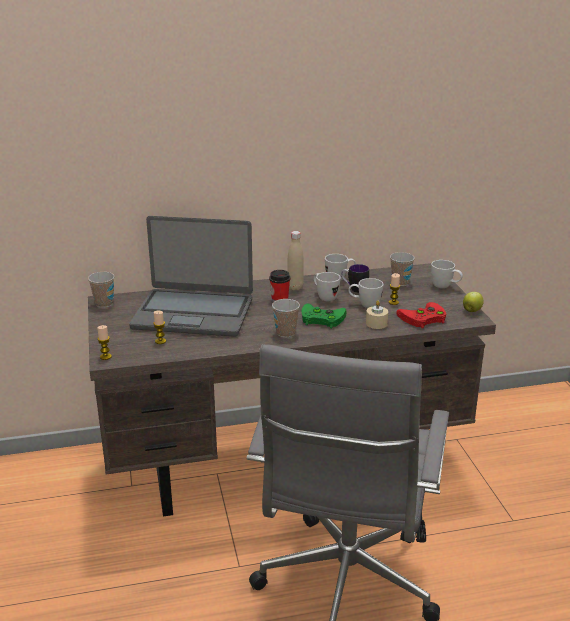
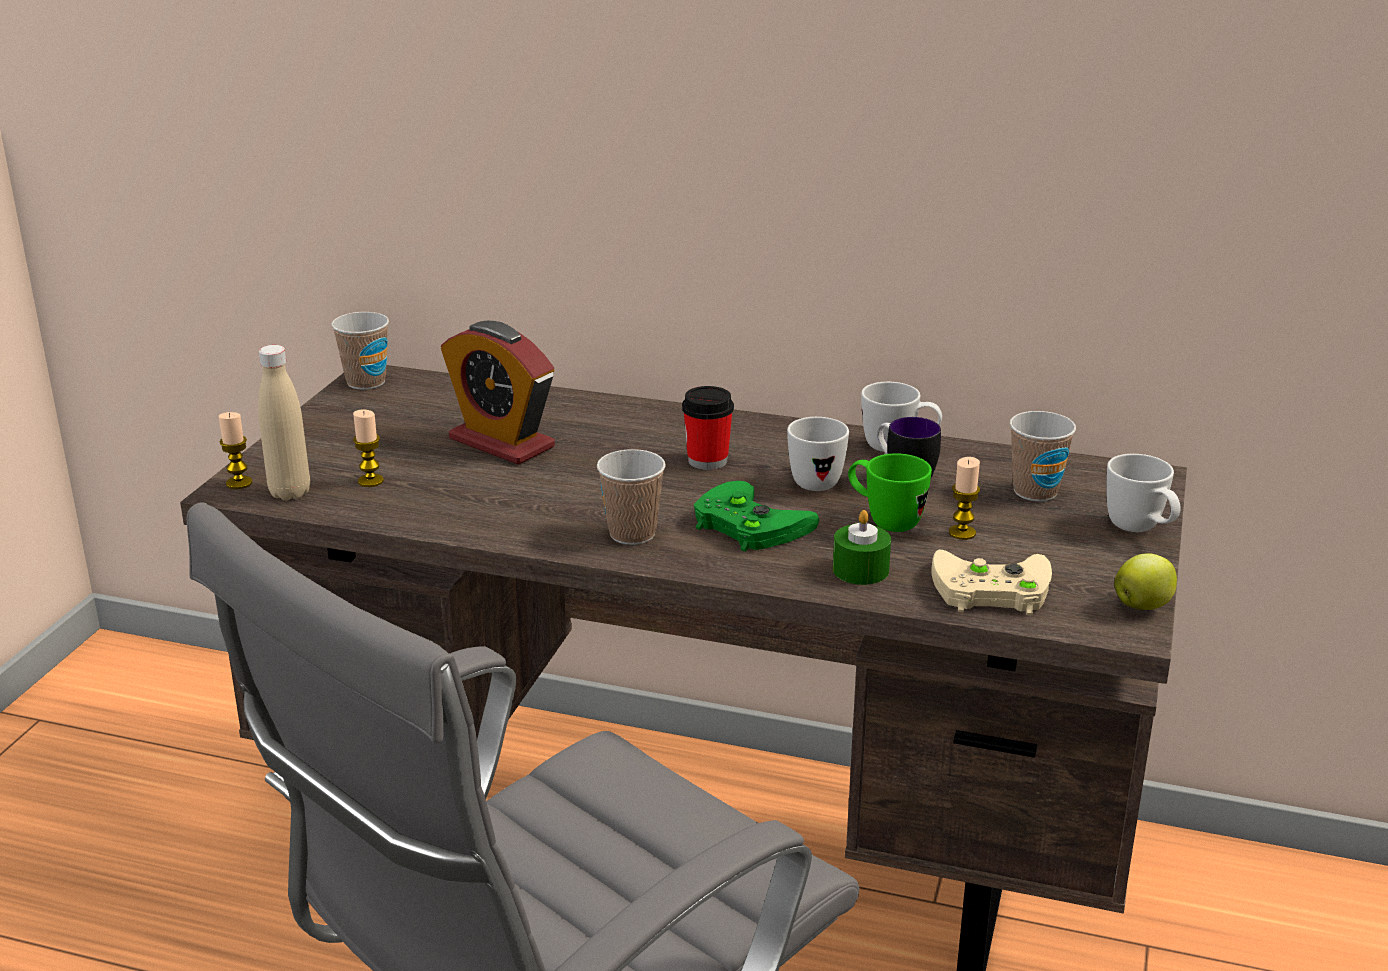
camera: 30 degrees right, 0 degrees up
(193, 313) = (501, 443): laptop -> alarm clock
(295, 287) = (774, 442): beige bottle -> beige bottle (290, 492)
(364, 305) = (884, 521): white mug -> green mug
(376, 323) = (860, 570): beige candle -> green candle
(422, 319) = (987, 590): red game controller -> beige game controller

